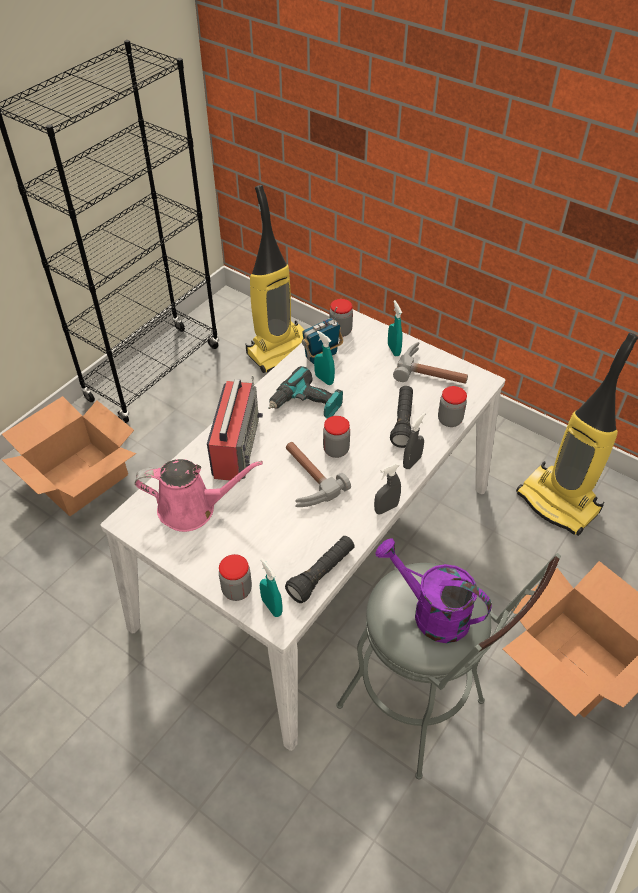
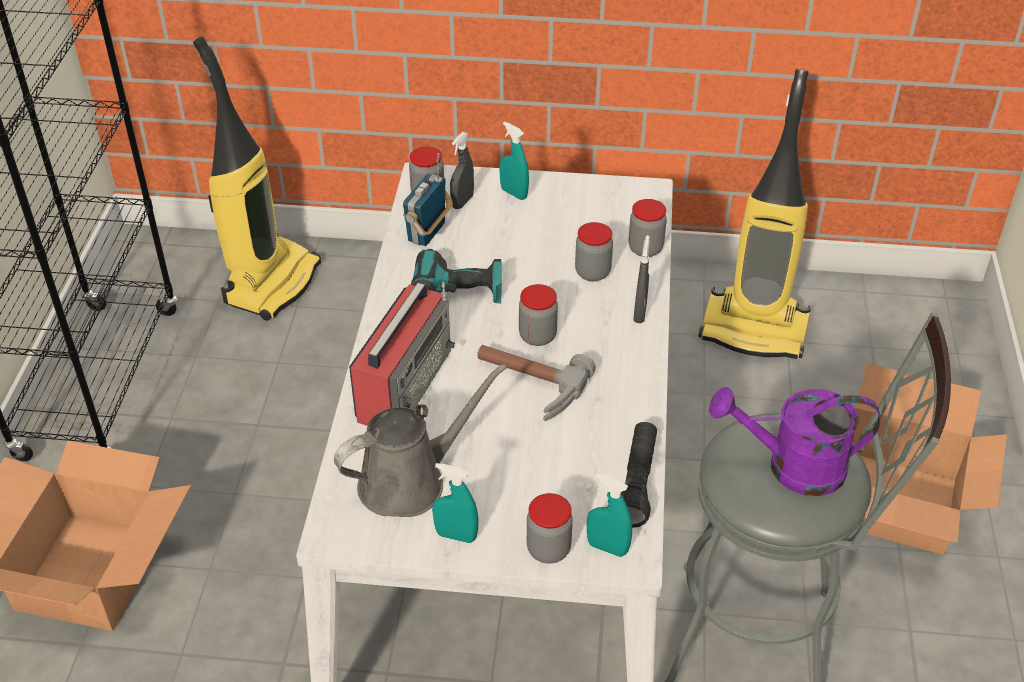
camera: 30 degrees left, 5 degrees down
(193, 508) = (410, 481): pink watering can -> grey watering can
(236, 446) = (405, 383): radio -> radio turned 45 degrees clockwise
(324, 379) = (454, 260): turquoise spray bottle -> turquoise spray bottle (456, 536)
(386, 508) = (652, 377): grey spray bottle -> grey spray bottle (462, 202)
(402, 422) = (592, 272): black flashlight -> jar
(433, 371) = (581, 201): hammer -> none

